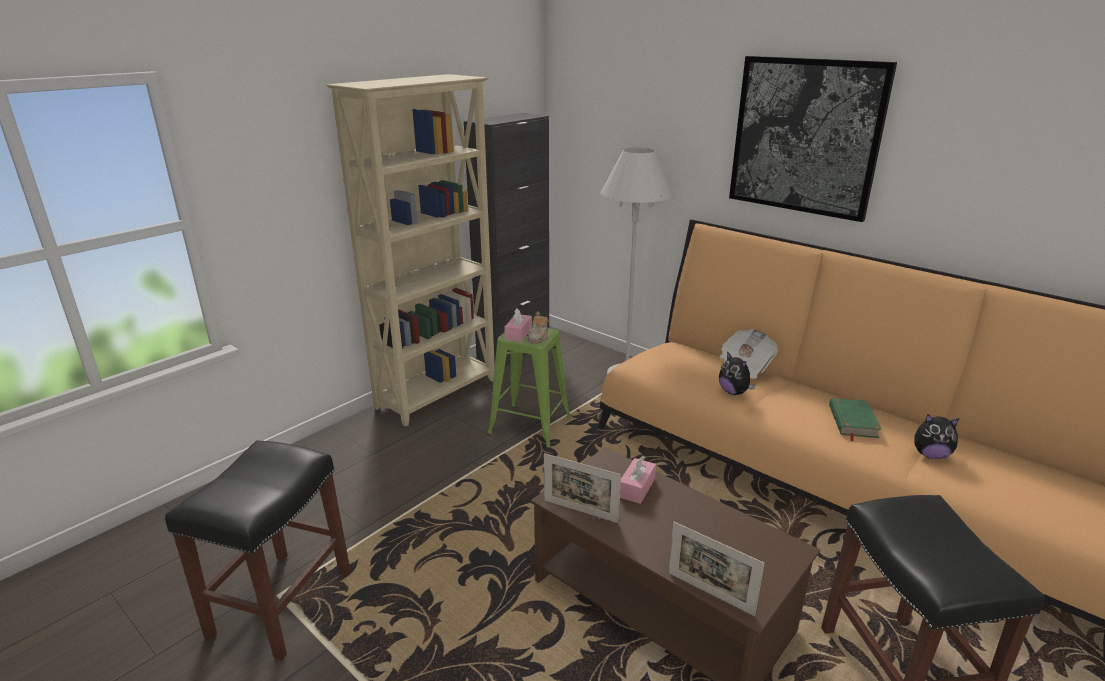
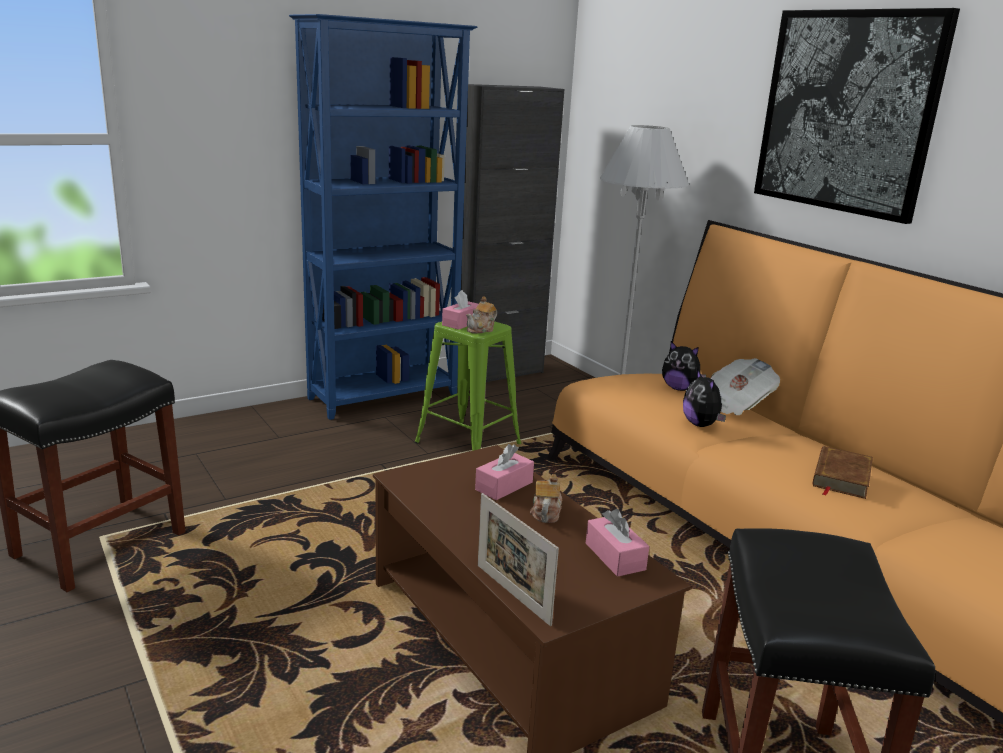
camera: 15 degrees right, 5 degrees down
(438, 394) = (385, 397): beige bookcase -> blue bookcase
(580, 511) = (420, 493): picture frame -> none
(682, 507) = (546, 513): none -> teapot
(755, 536) = (615, 556): none -> pink tissue box
(852, 421) = (840, 477): green book -> brown book
(930, 455) = (931, 530): plush toy -> plush toy (679, 388)

